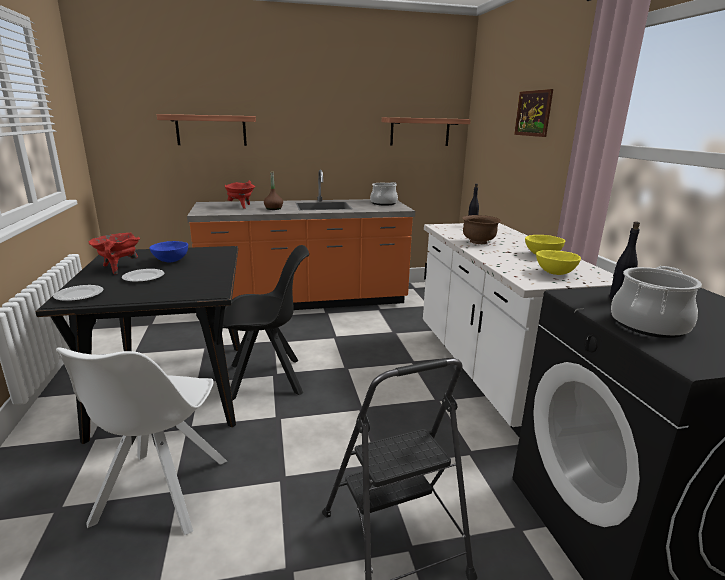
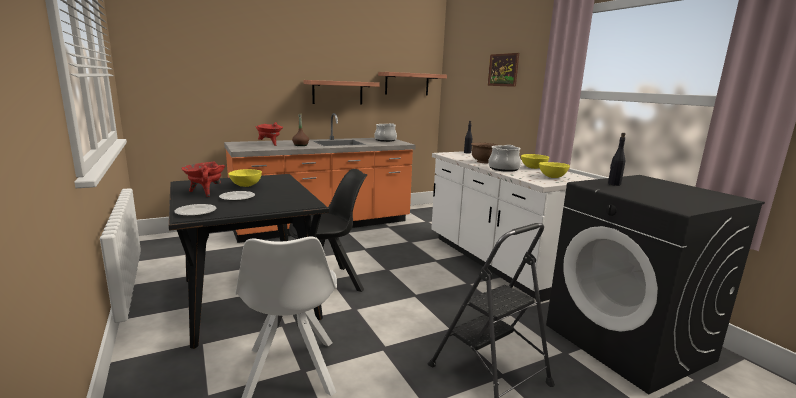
camera: 15 degrees left, 5 degrees down
(170, 261) = (246, 186): blue bowl -> yellow bowl
(211, 130) = (238, 79): shelf -> shelf (337, 92)
(648, 324) = (643, 194): cooking pot -> cooking pot (503, 169)

